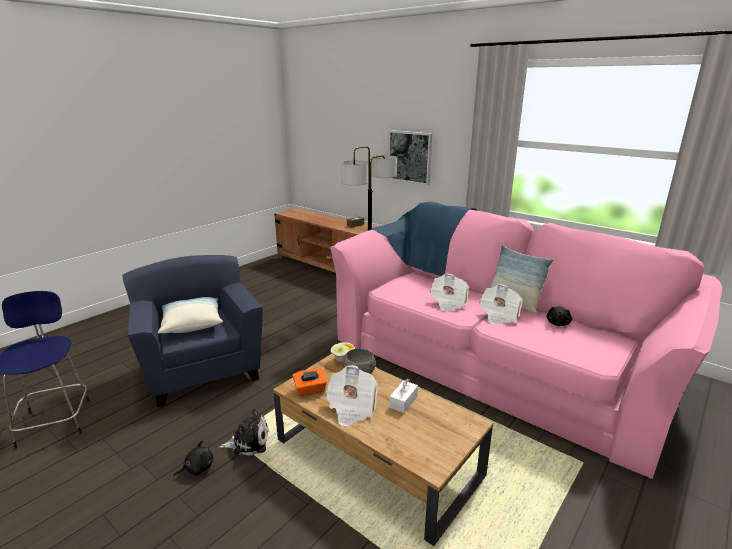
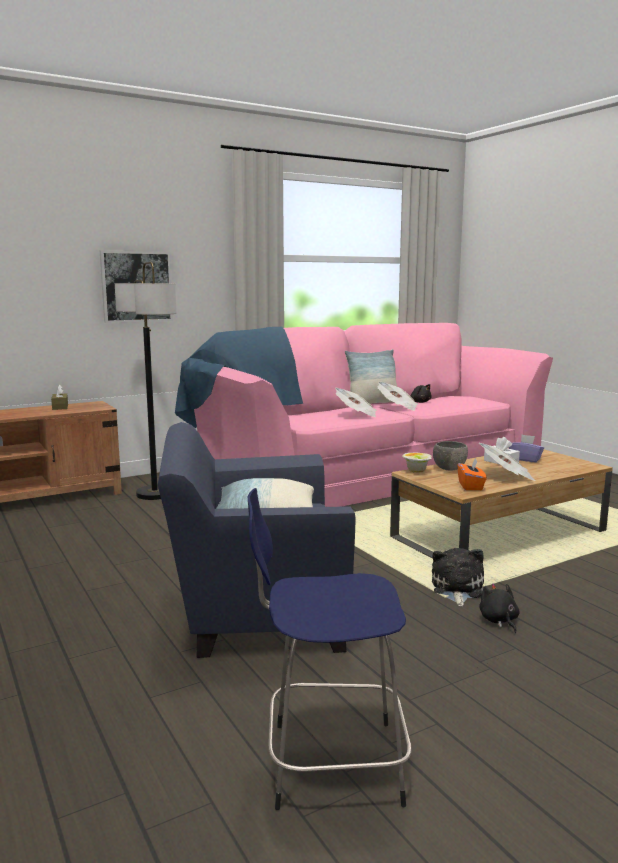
camera: 70 degrees left, 10 degrees down
(426, 417) = (525, 459): none -> purple tissue box

